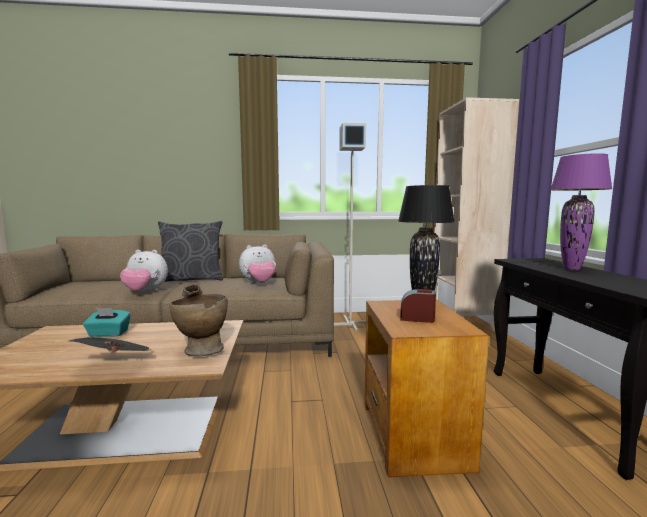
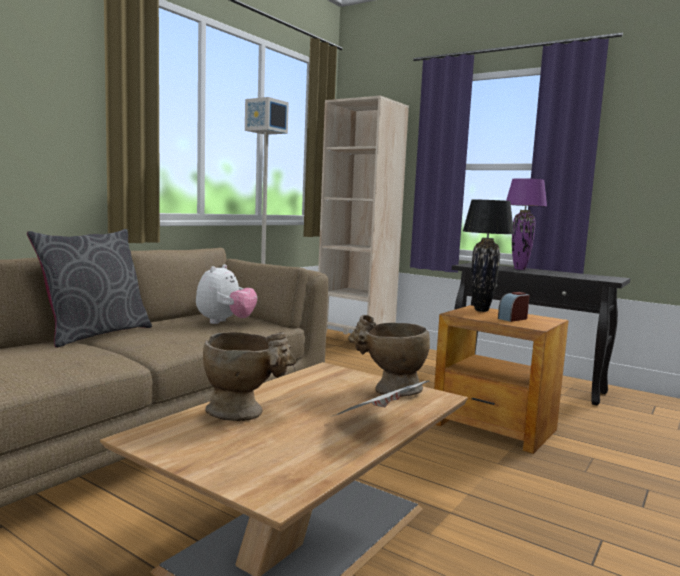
camera: 50 degrees left, 0 degrees up
(108, 334) = (245, 413): turquoise tissue box -> beige vase
(145, 292) = (104, 360): plush toy -> none

